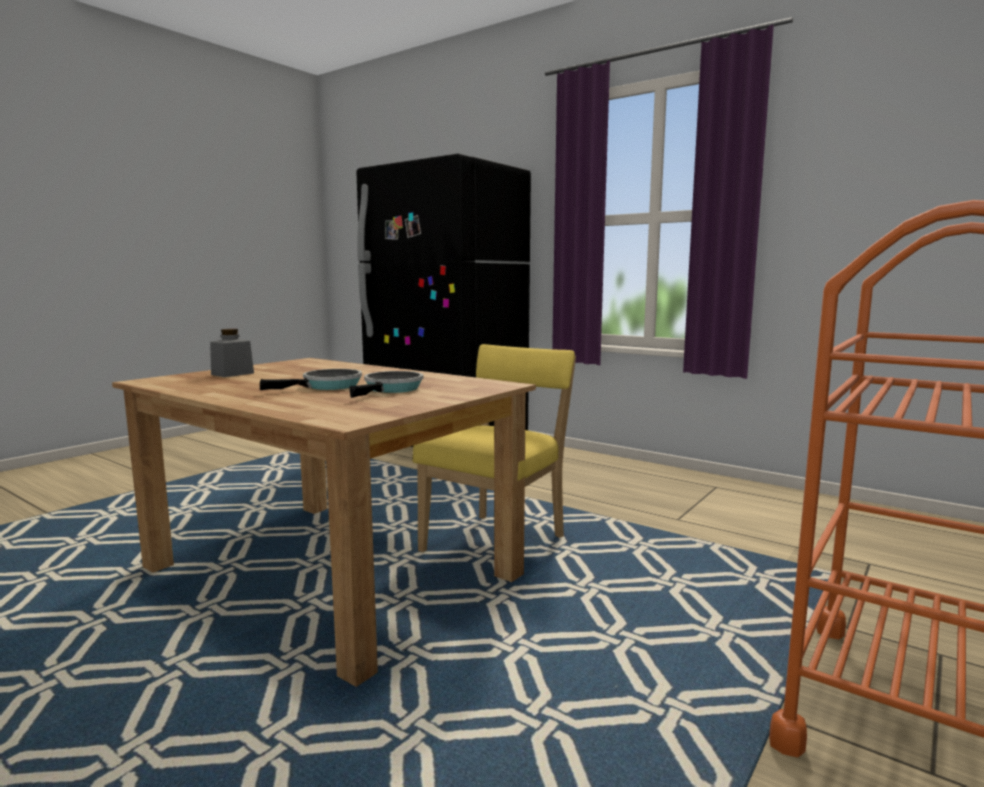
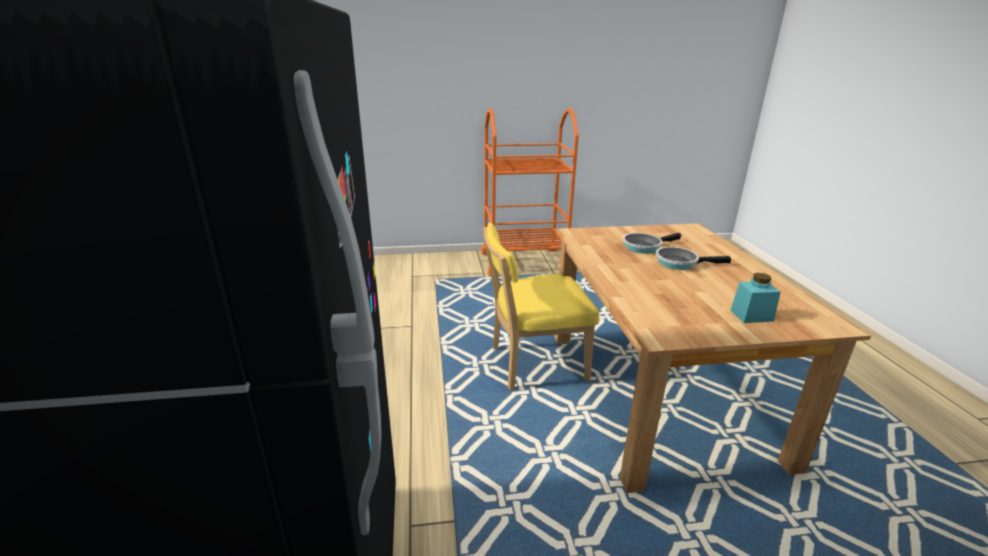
camera: 135 degrees left, 15 degrees up
(232, 374) = (751, 316): grey jar -> turquoise jar

